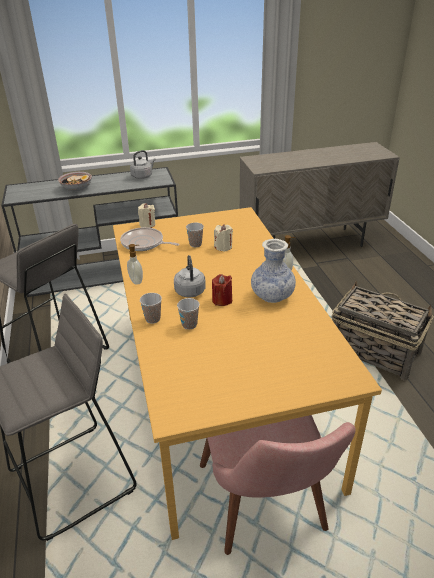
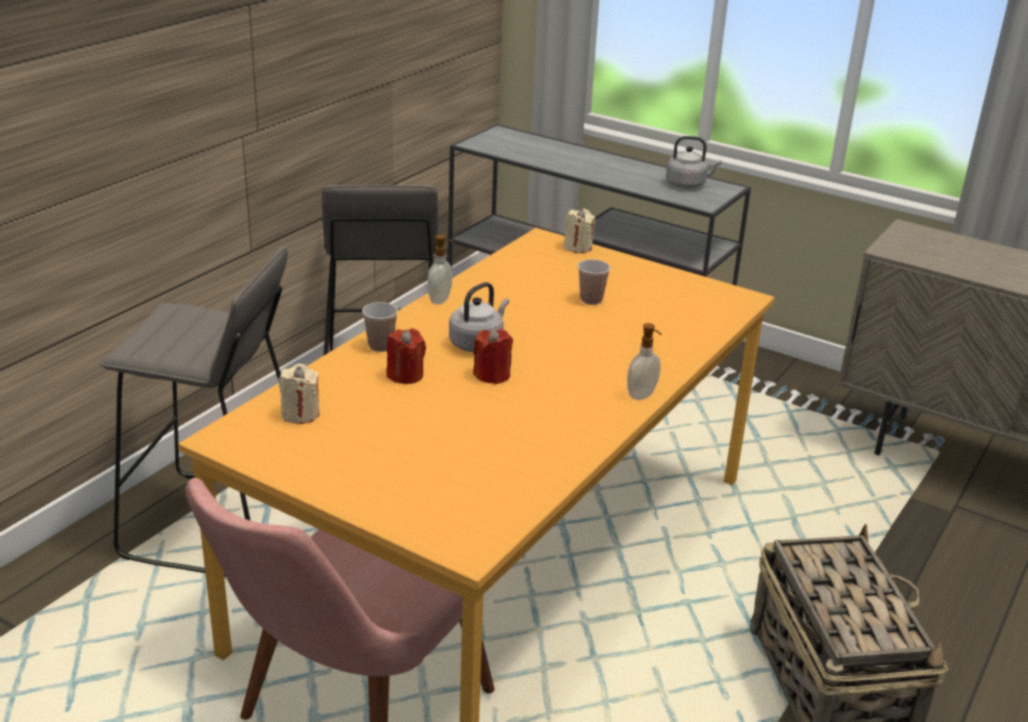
camera: 45 degrees right, 5 degrees down
(77, 188) = (570, 163): bowl -> none
(144, 243) = (530, 266): frying pan -> none
(189, 325) = (405, 375): cup -> red candle
(223, 247) = (621, 322): beige candle -> beige candle (300, 414)
(272, 296) = (563, 408): vase -> none

